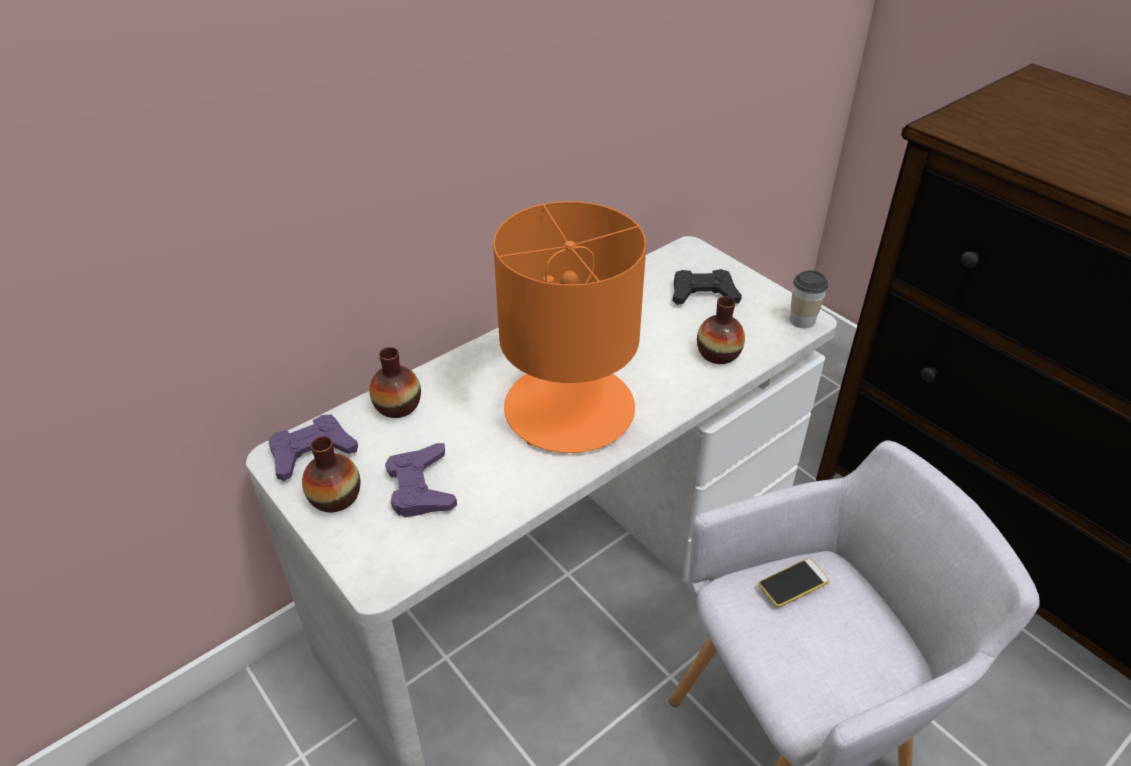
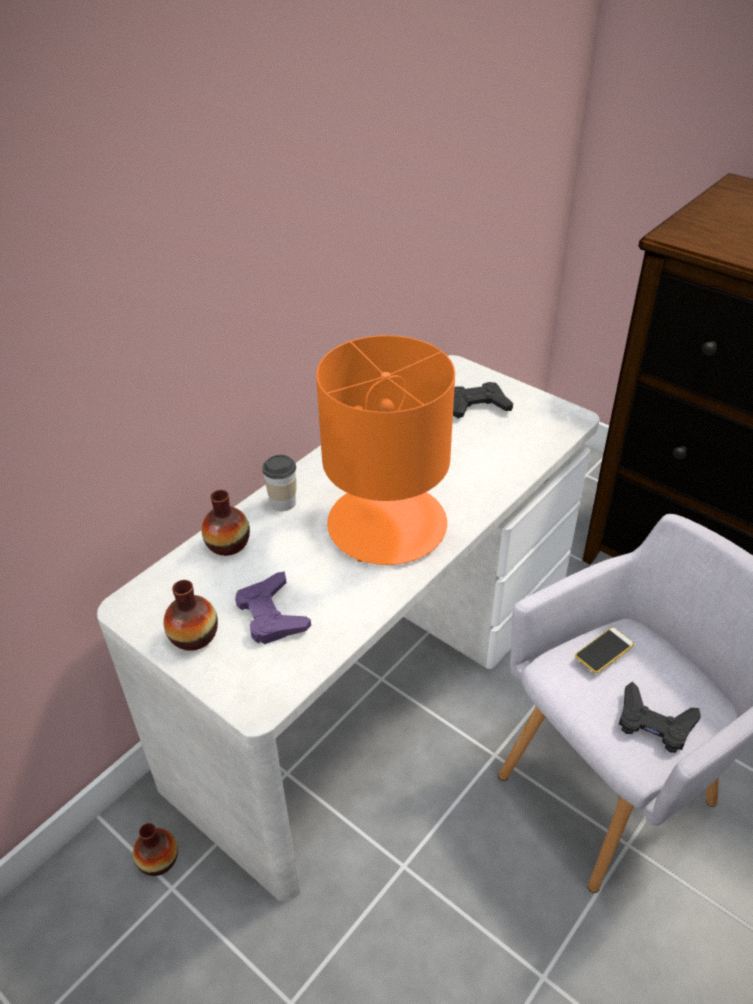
camera: 10 degrees left, 0 degrees up
(311, 452) = (159, 598): purple game controller -> none
(718, 354) = (505, 458): vase -> vase (158, 860)
(802, 320) = (569, 419): cup -> cup (283, 503)
(832, 674) = (654, 723): none -> black game controller

